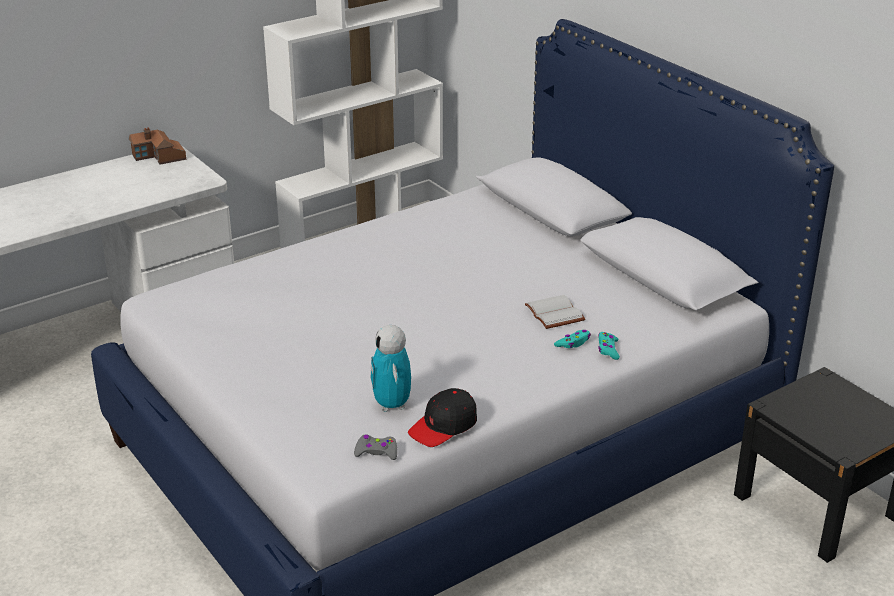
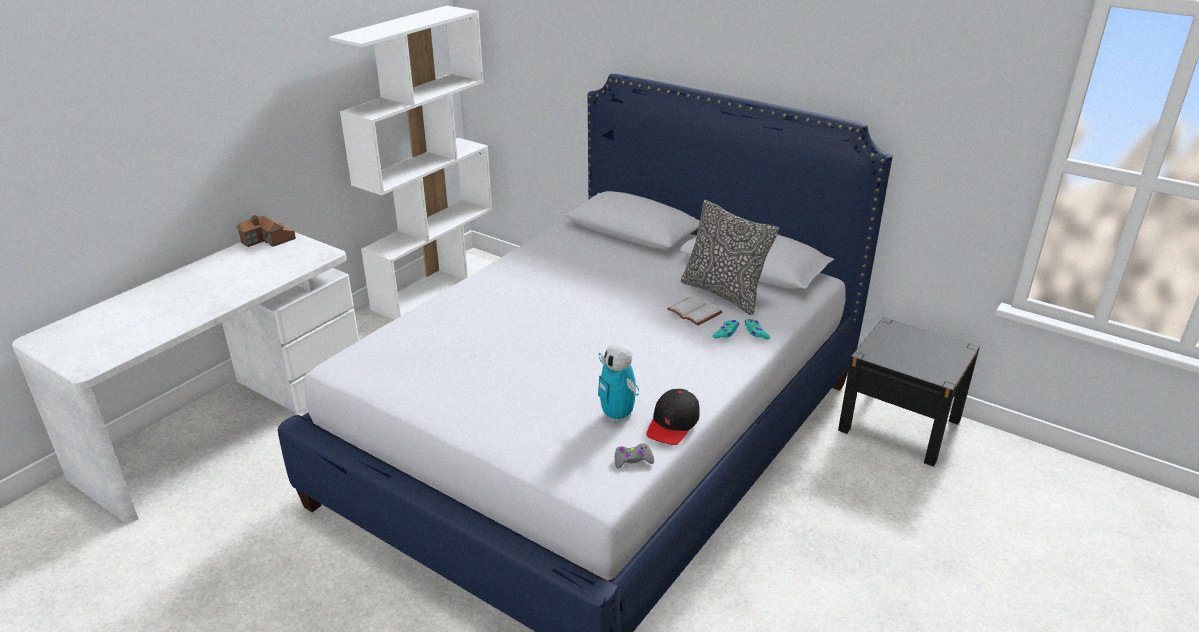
camera: 20 degrees left, 0 degrees up
(604, 299) = (724, 294): none -> pillow

